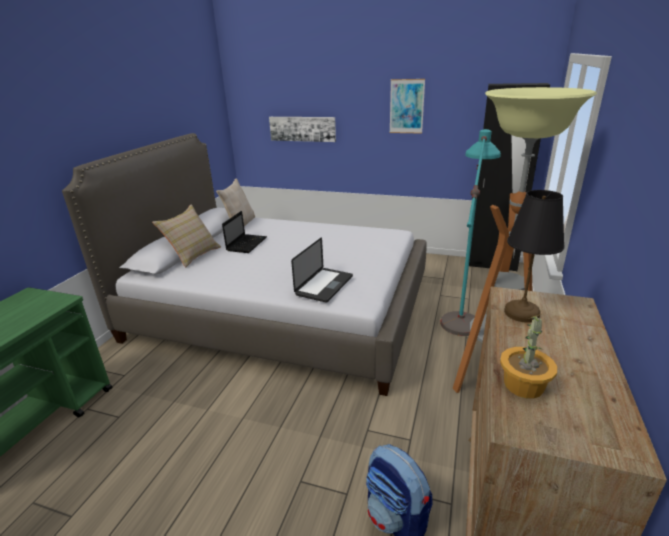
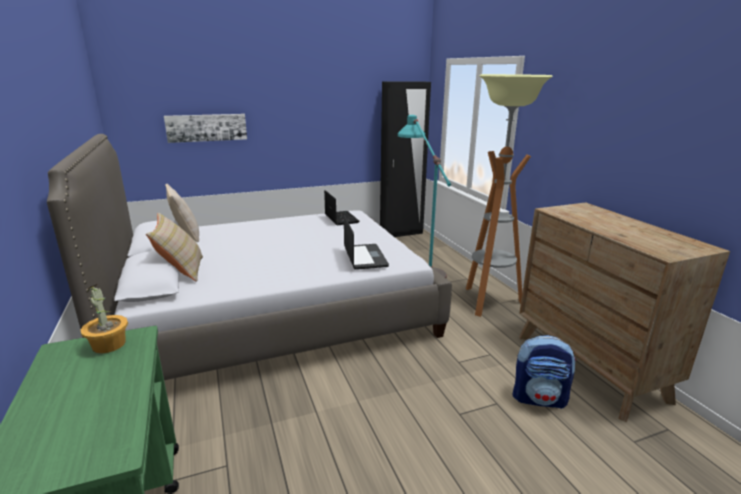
camera: 40 degrees left, 5 degrees down
(247, 244) = (228, 248): laptop -> laptop (340, 218)
(406, 106) = (316, 101): picture -> none
(522, 313) = (574, 215): black table lamp -> none
(524, 385) = (636, 240): potted plant -> potted plant (109, 345)

